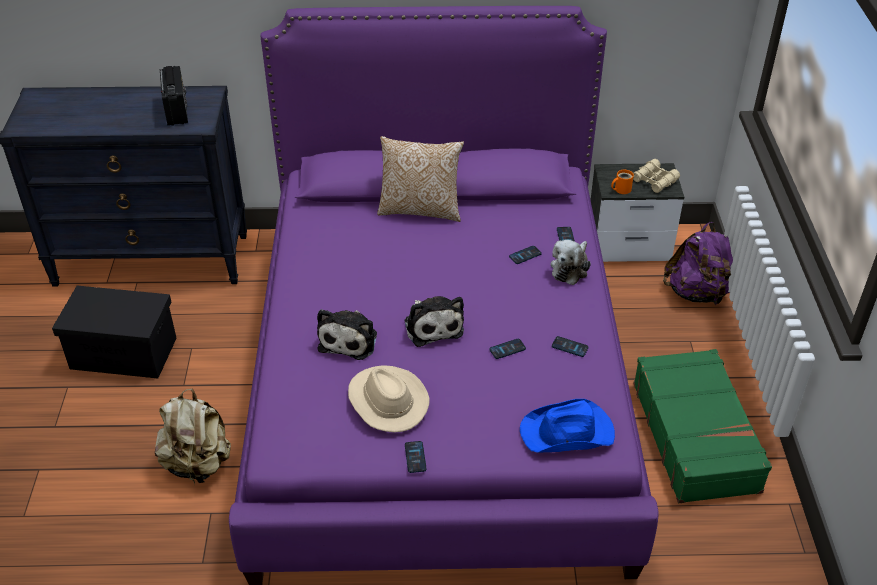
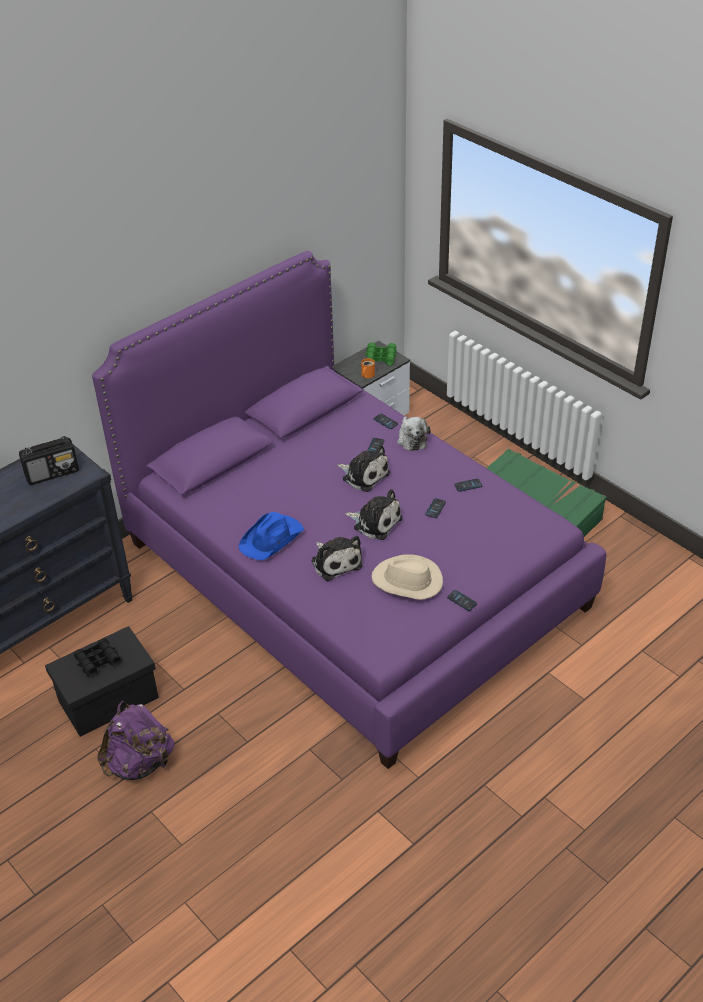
camera: 40 degrees left, 0 degrees up
(112, 307) = (97, 661): none -> black binoculars
(176, 110) = (52, 473): radio -> radio turned 120 degrees clockwise
(198, 464) = (261, 728): beige backpack -> none
(420, 209) = (271, 456): pillow -> none
(480, 275) = (364, 475): none -> plush toy
(568, 433) = (525, 533): blue hat -> blue hat (272, 539)
(654, 181) = (380, 358): beige binoculars -> green binoculars
(697, 293) = (446, 424): purple backpack -> purple backpack (140, 763)

